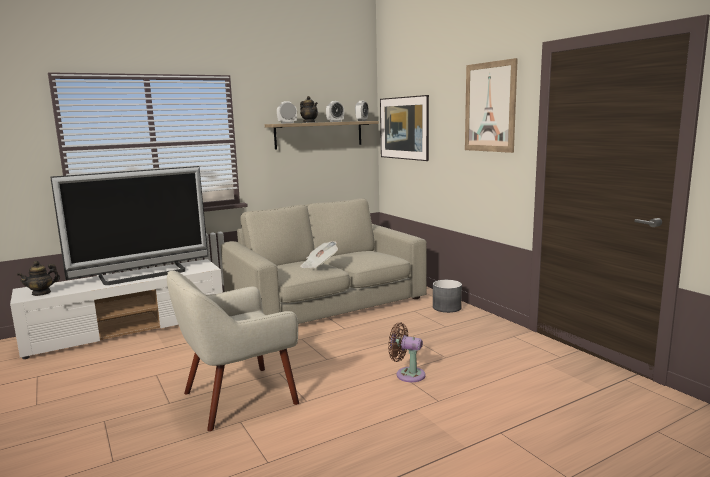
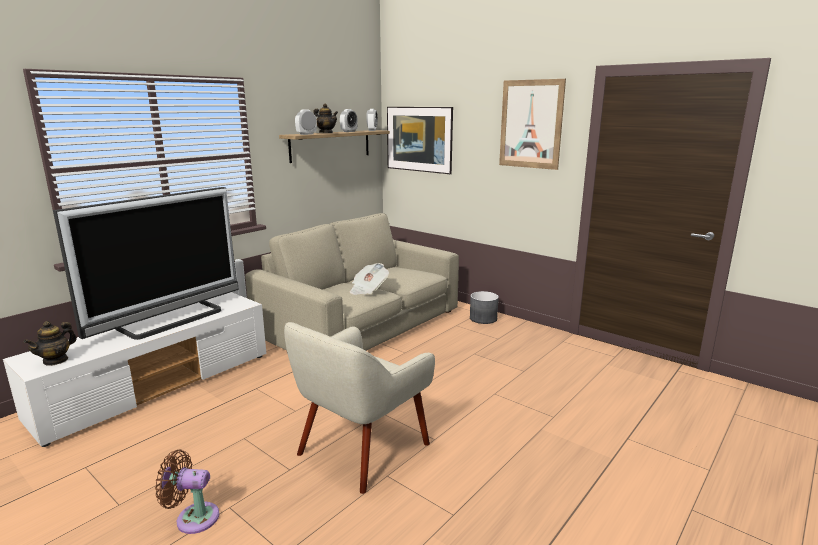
camera: 20 degrees left, 5 degrees up
(407, 374) = (505, 394): brown fan -> brown fan (193, 518)

